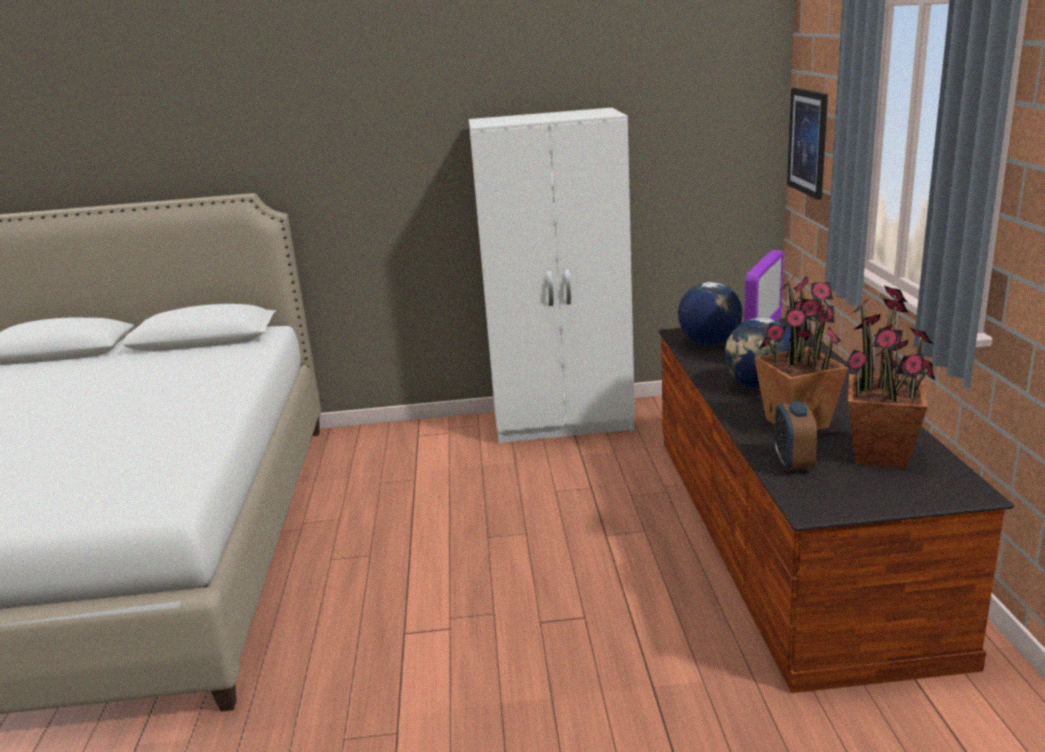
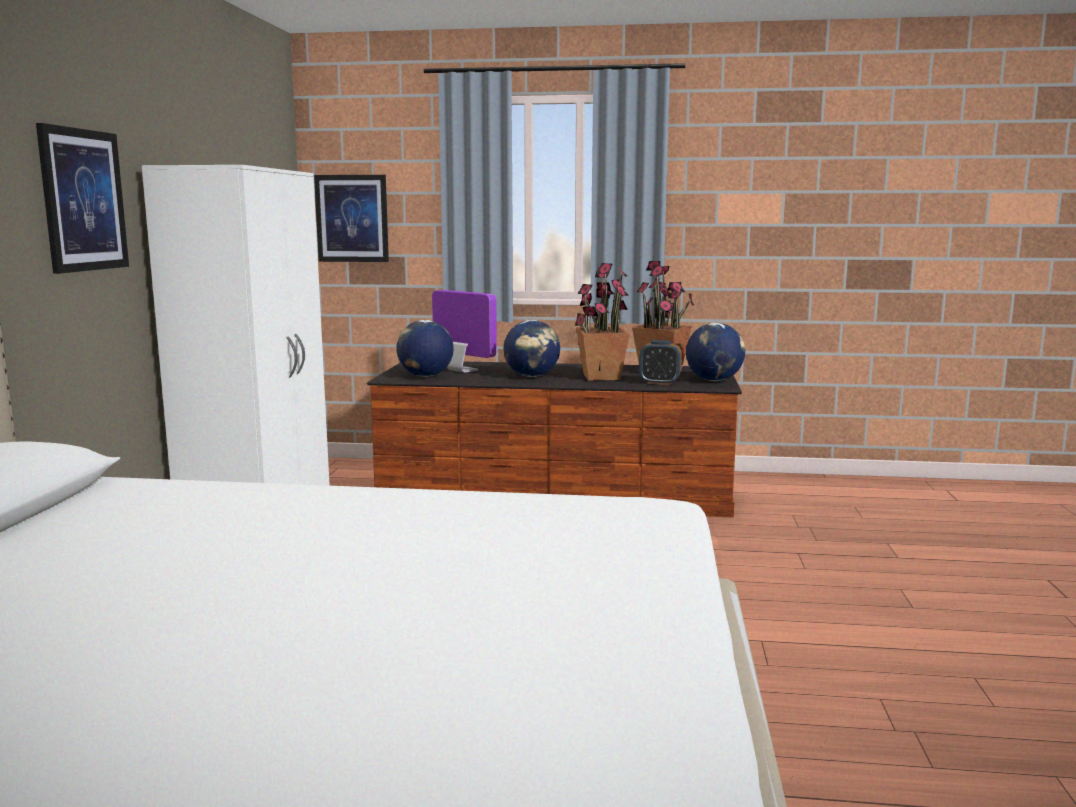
camera: 80 degrees left, 10 degrees down
(401, 152) = (83, 200): none -> picture
(857, 499) = (714, 380): none -> globe

